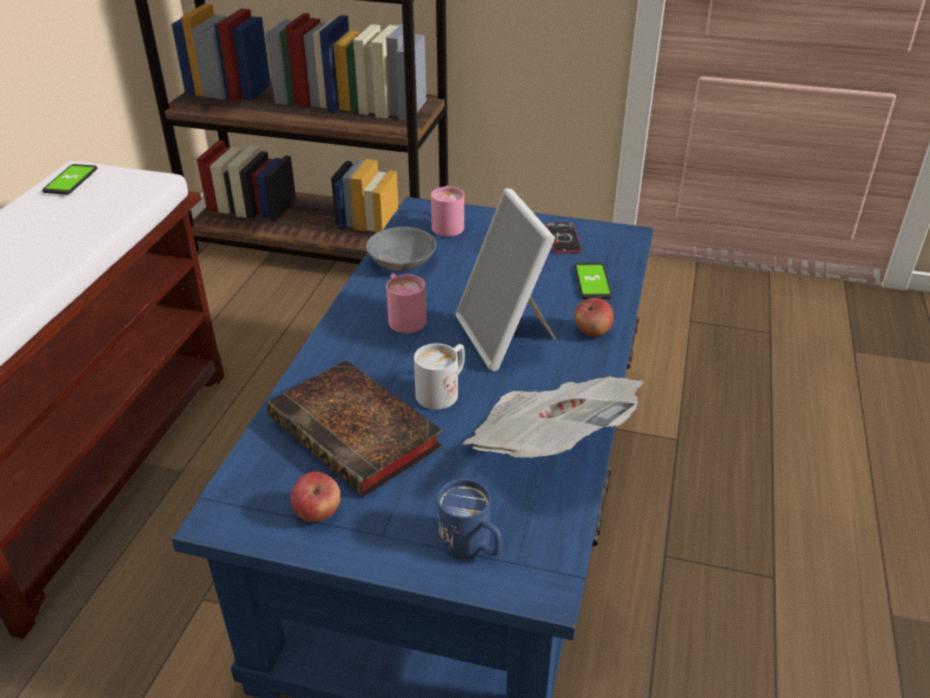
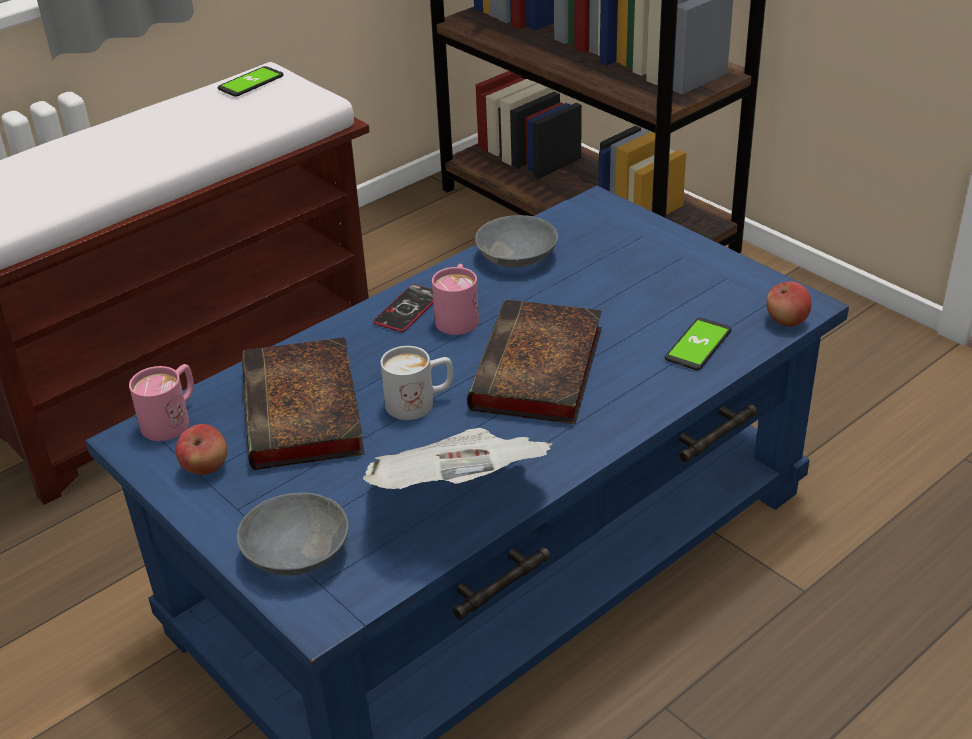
camera: 35 degrees right, 0 degrees up
(447, 224) = (606, 230): pink mug -> pink mug (173, 419)
(472, 546) = (298, 552): blue mug -> grey bowl
(506, 337) = (538, 372): picture frame -> book
(563, 239) = (720, 285): phone -> phone (408, 309)
(592, 332) = (635, 400): apple -> apple (786, 321)

